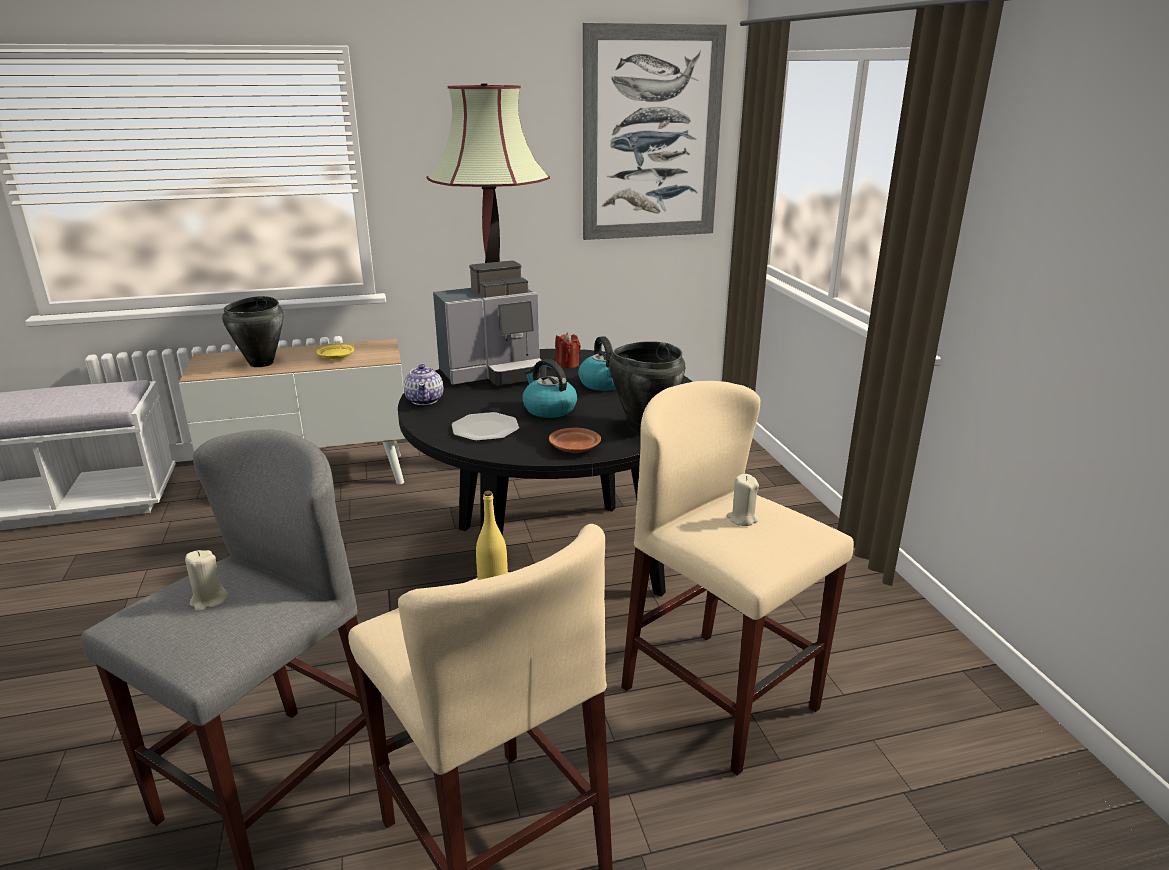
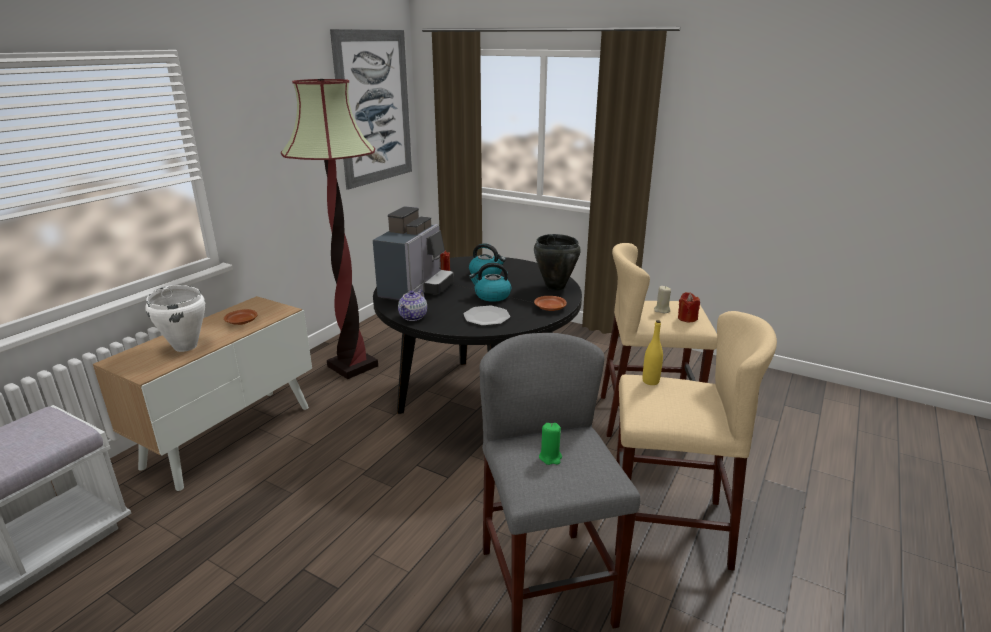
camera: 45 degrees left, 0 degrees up
(209, 600) = (550, 457): beige candle -> green candle
(262, 363) = (186, 346): black cooking pot -> white cooking pot
(336, 357) = (241, 322): yellow plate -> brown plate
(425, 400) = (413, 316): teapot -> teapot turned 75 degrees clockwise
(753, 546) = (687, 318): none -> red candle

